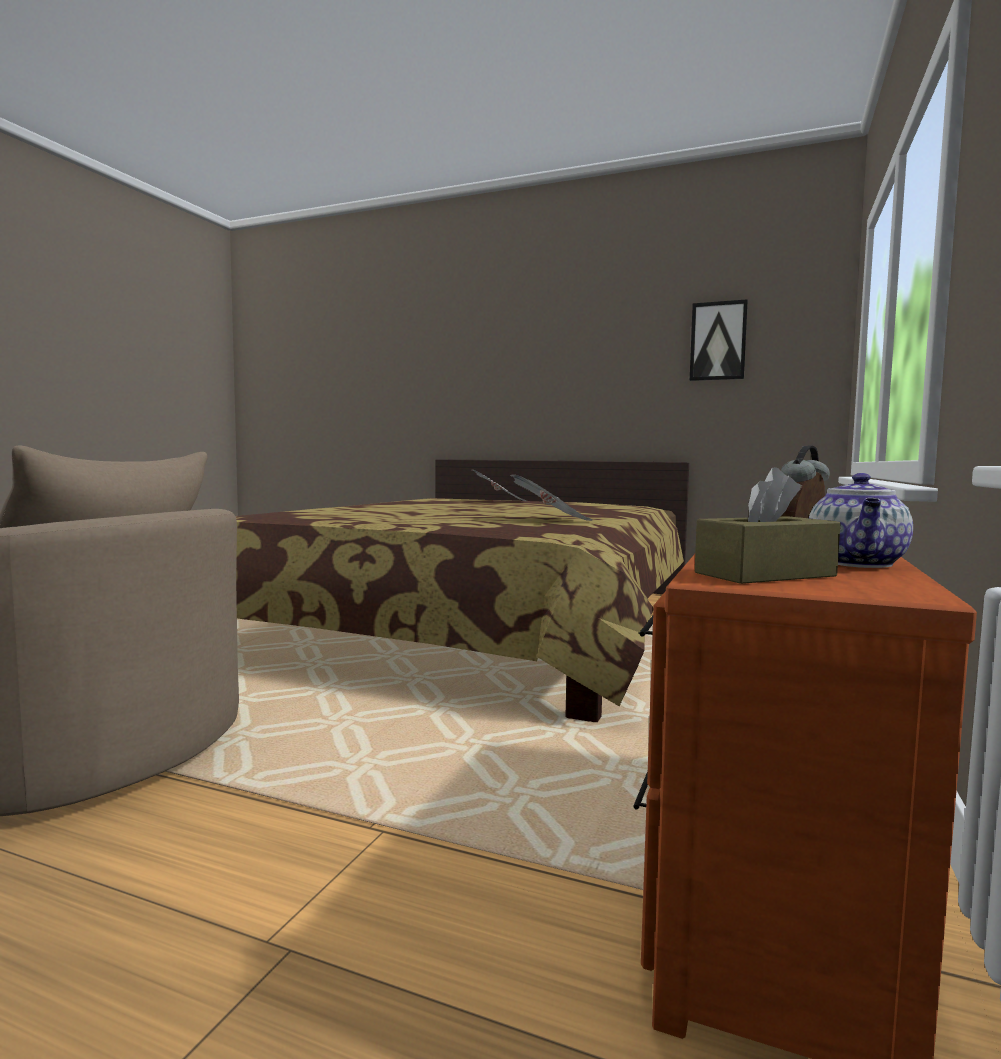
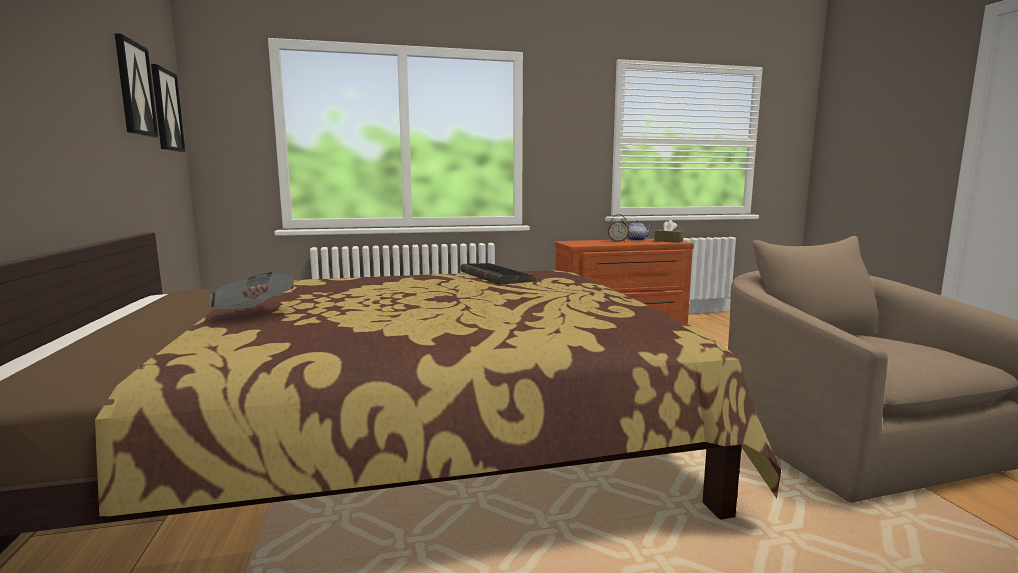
camera: 125 degrees left, 5 degrees up
(551, 520) = (494, 276): newspaper -> keyboard
(792, 347) = (166, 110): none -> picture

